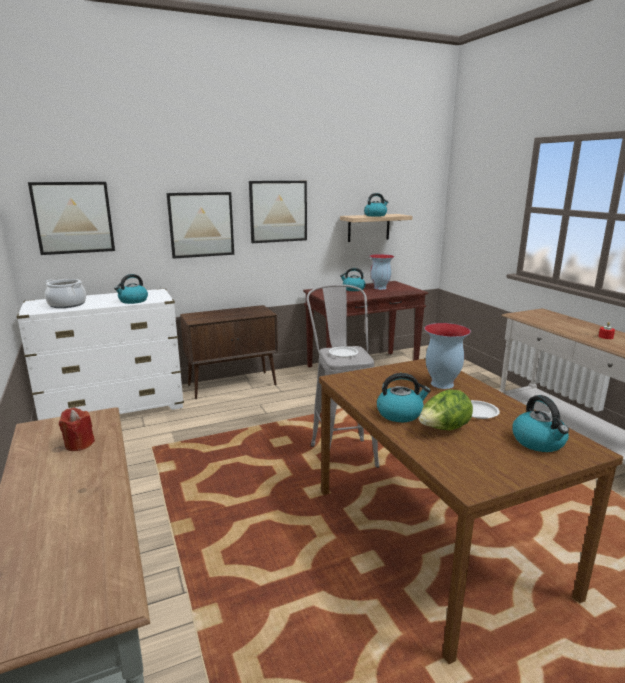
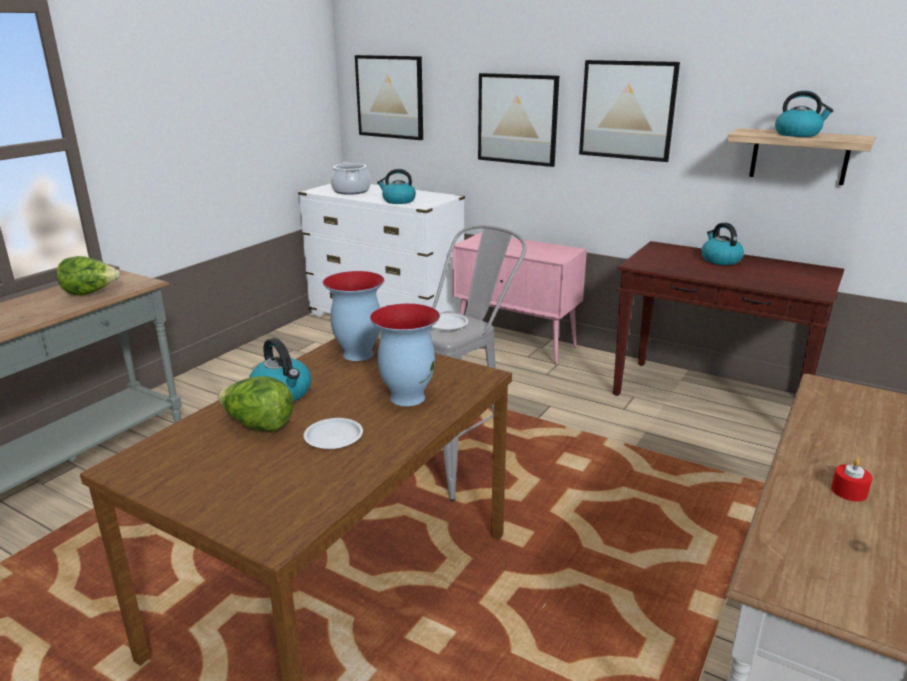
camera: 55 degrees right, 5 degrees up
(79, 444) = (90, 293): red candle -> lettuce
(233, 385) = (516, 344): brown cabinet -> pink cabinet
(380, 288) = (768, 271): vase -> vase (357, 354)
(539, 442) = (271, 494): kettle -> none

